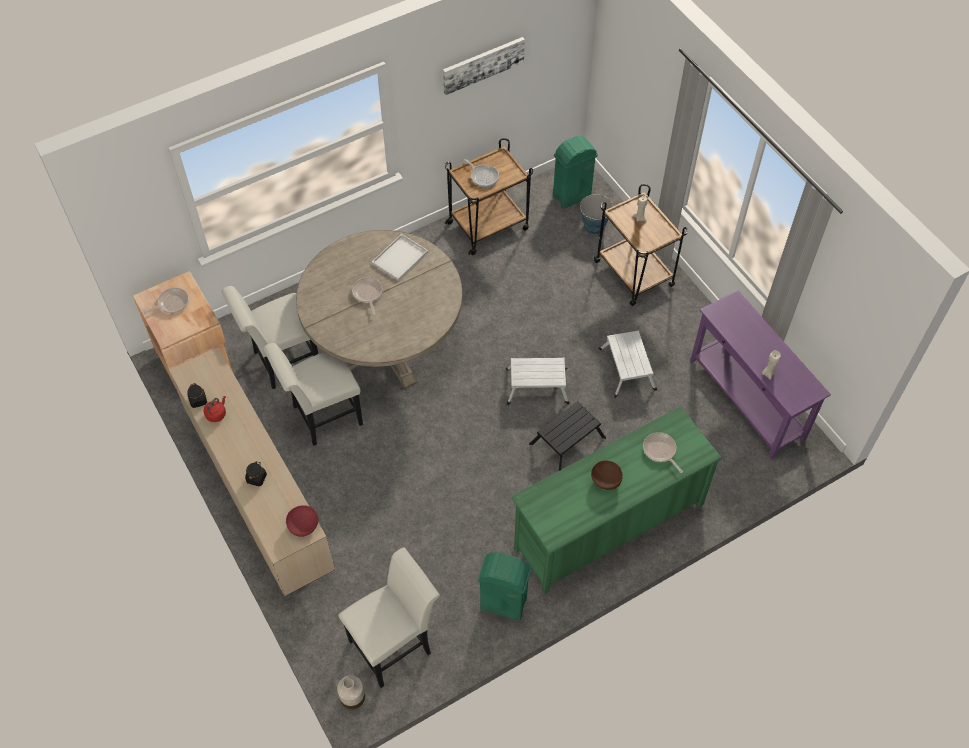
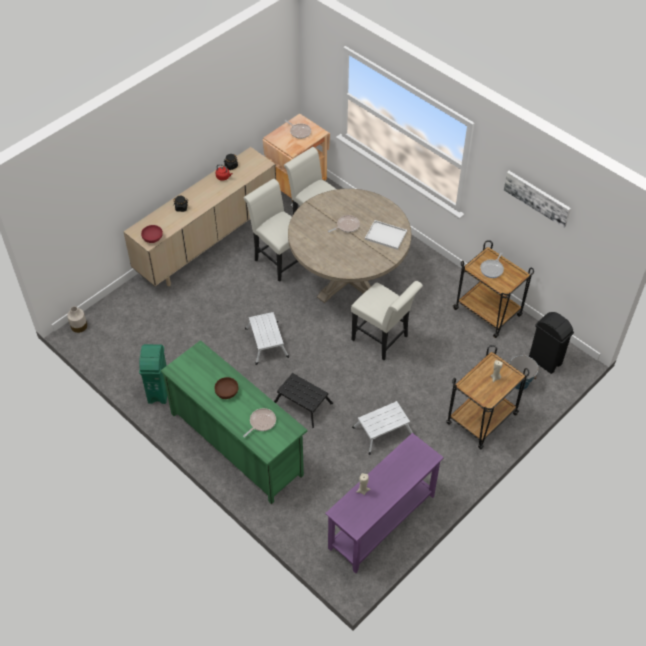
camera: 75 degrees right, 5 degrees down
(395, 643) = (118, 339): white chair -> white chair (383, 340)
(537, 386) = (346, 375): white step ladder -> white step ladder (266, 343)
(571, 196) = (545, 360): green trash can -> black trash can

